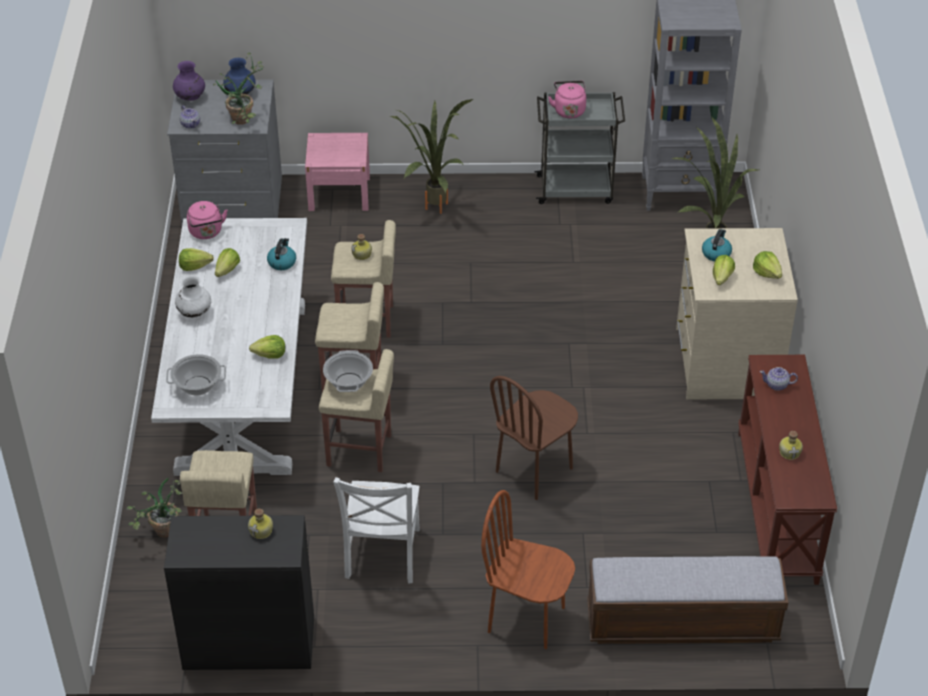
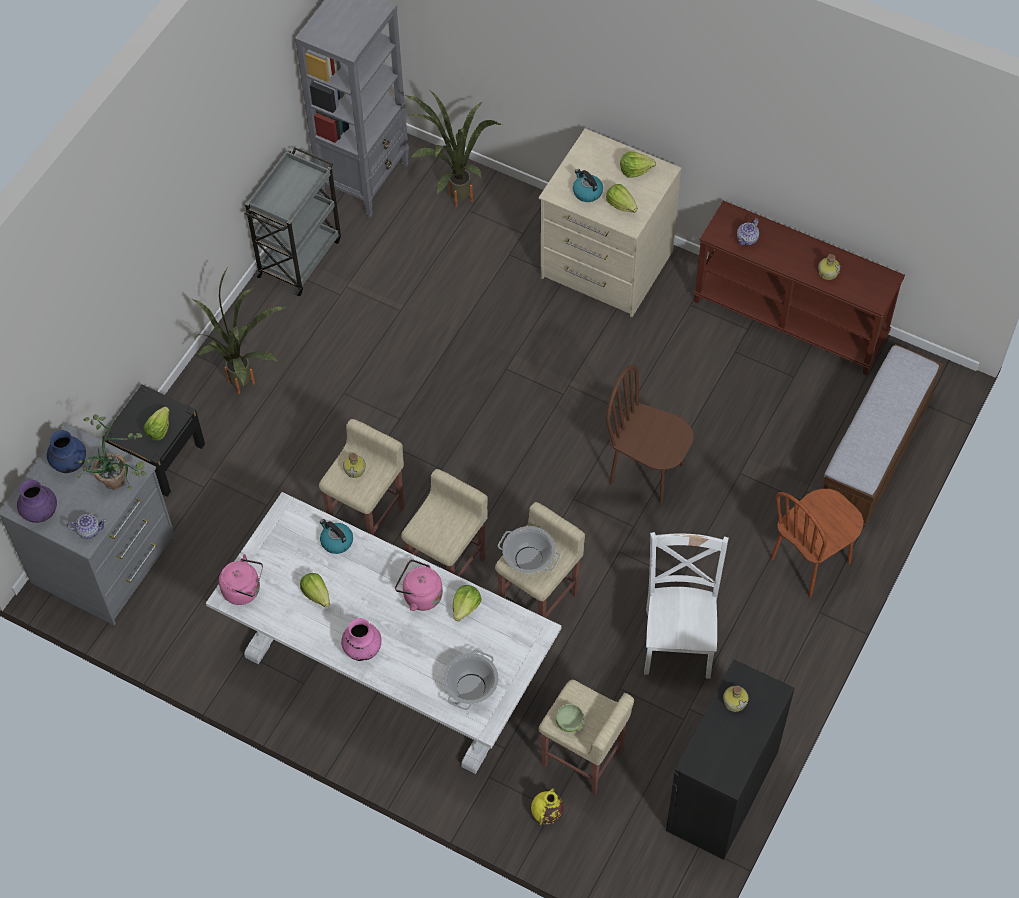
camera: 60 degrees left, 15 degrees up
(162, 534) = (547, 813): potted plant -> yellow vase
(194, 266) = (290, 621): lettuce -> lettuce (159, 429)
(194, 313) = (362, 649): white vase -> pink vase
(209, 465) = (569, 722): none -> green bowl
(339, 193) = (159, 457): pink nightstand -> black nightstand
(382, 556) = (679, 639): white chair -> white chair turned 120 degrees counterclockwise
(534, 470) = (646, 473): brown chair -> brown chair turned 135 degrees clockwise
(569, 110) = (281, 198): pink kettle -> pink kettle (420, 595)

